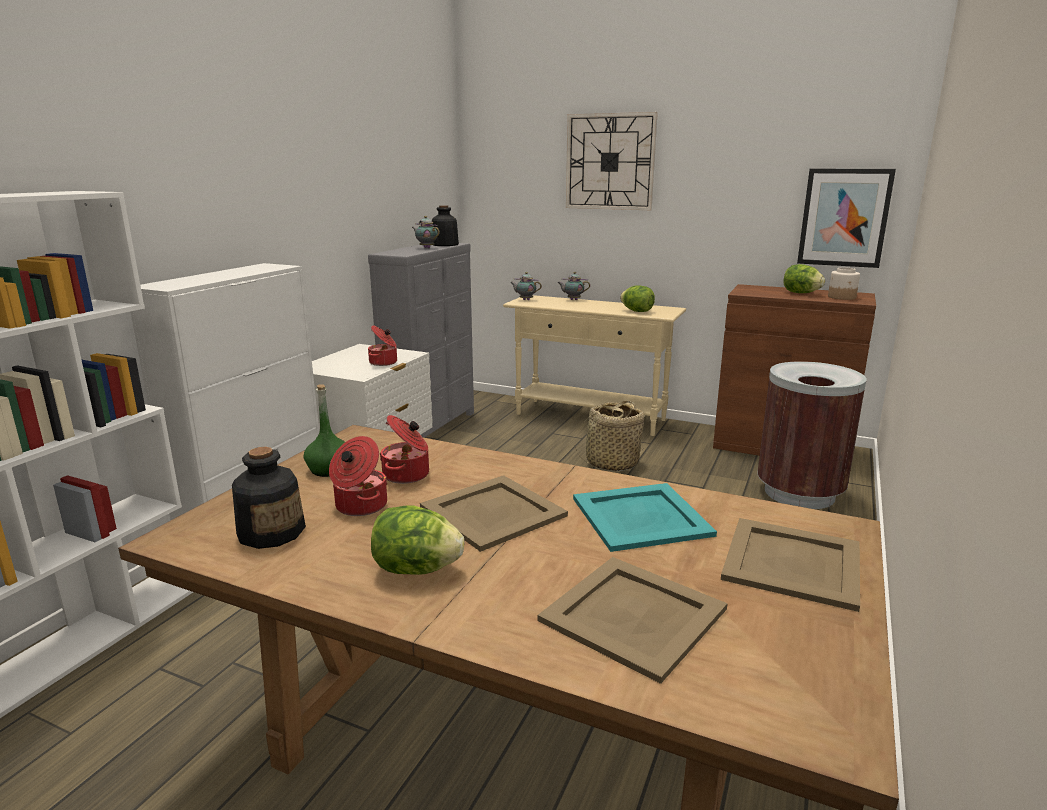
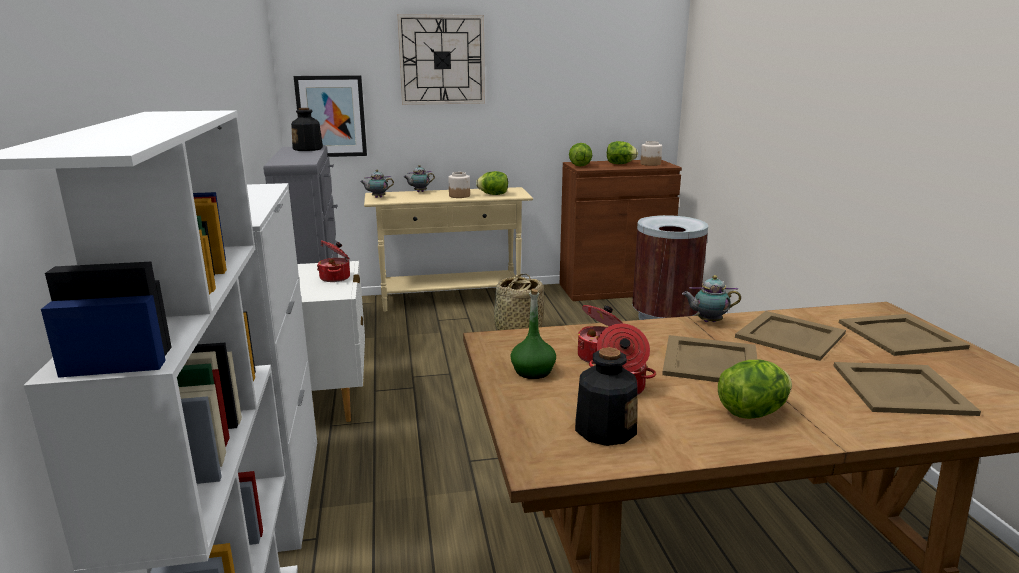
camera: 35 degrees left, 0 degrees up
(426, 248) = (301, 153): teapot -> teapot (707, 321)
(601, 308) = (459, 196): none -> jar
(640, 517) = (790, 336): turquoise tray -> beige tray
(745, 290) = (580, 166): none -> lettuce
(844, 217) = (635, 102): picture -> picture (331, 116)

